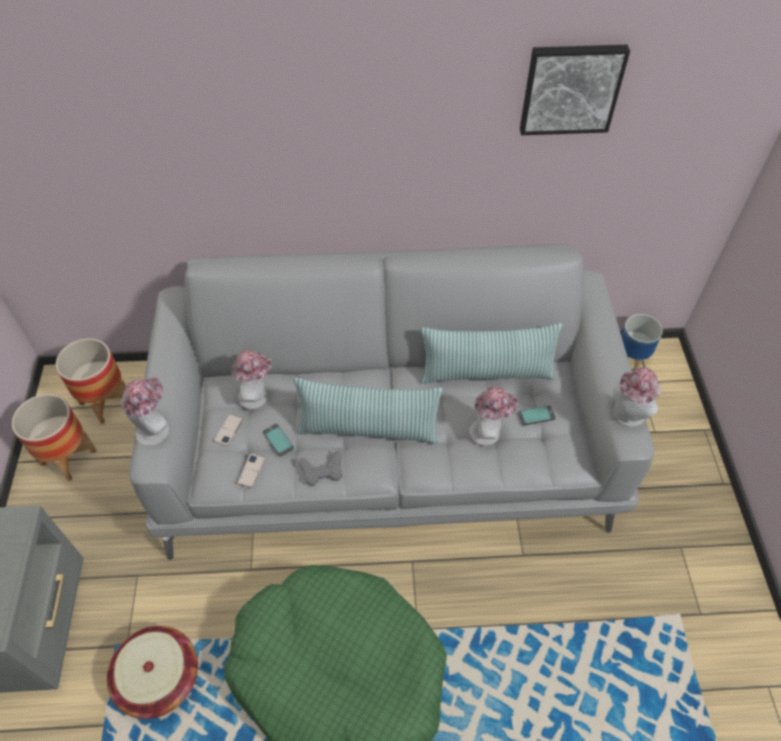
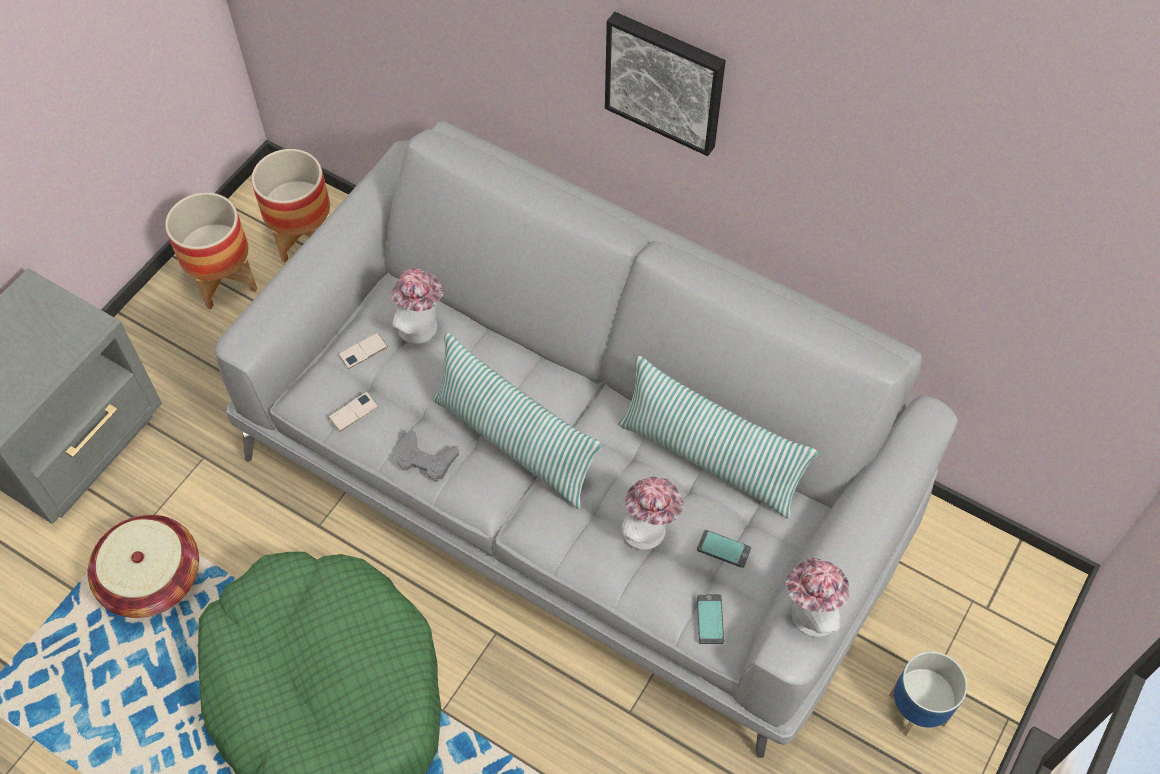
camera: 35 degrees right, 5 degrees up
(155, 428) = (274, 304): hat -> none
(278, 440) = (406, 395): phone -> phone (709, 619)
(571, 88) = (944, 149): picture -> picture (666, 80)
(631, 358) = (990, 561): planter -> planter (917, 709)

